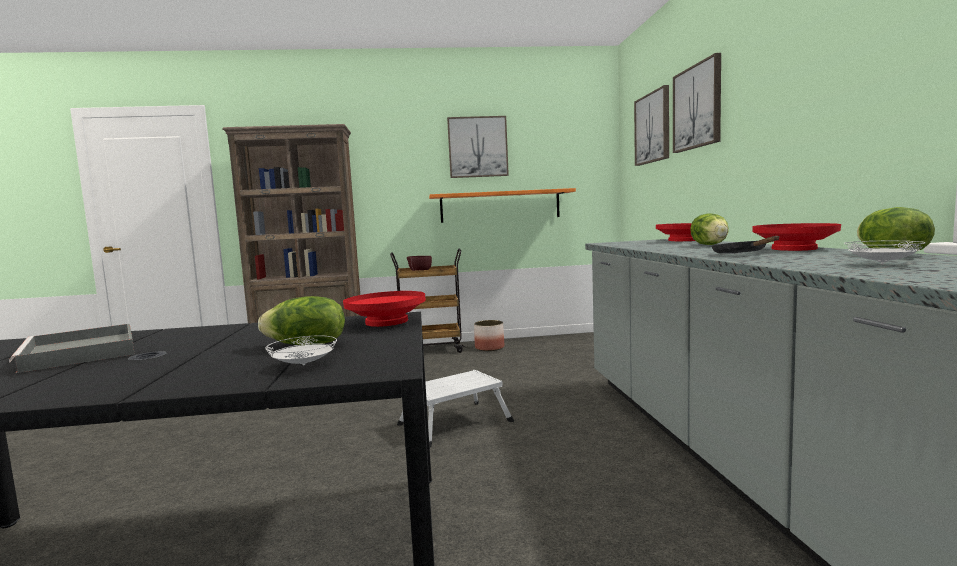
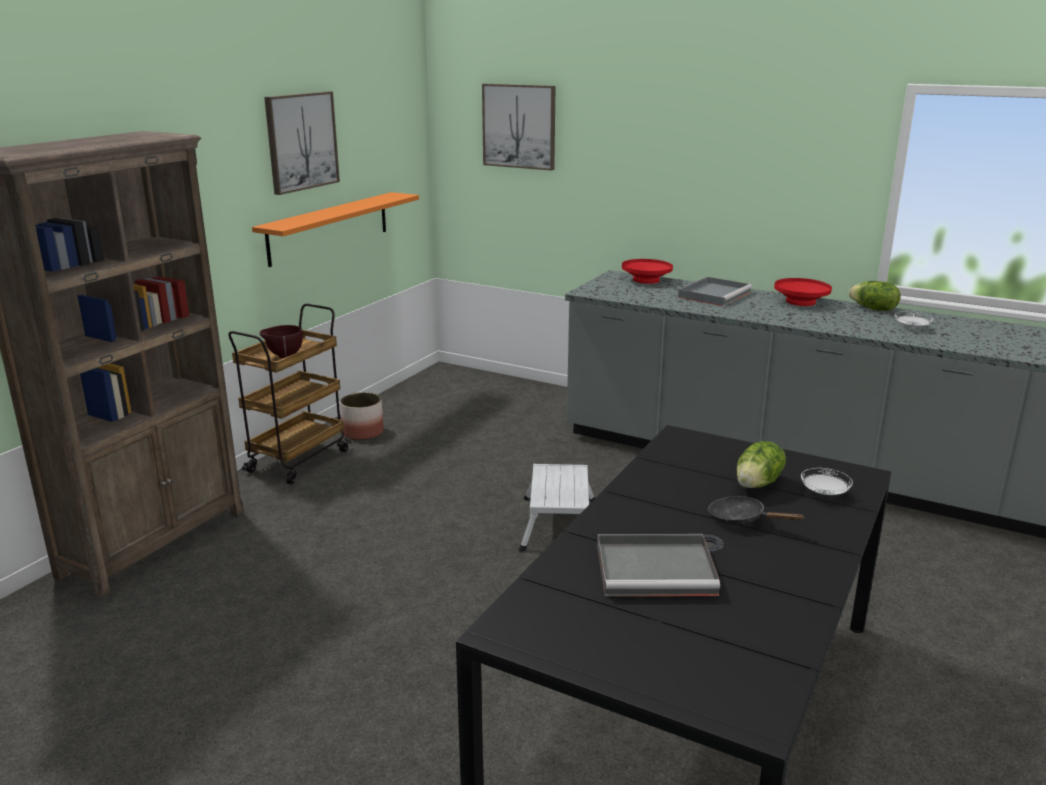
camera: 55 degrees left, 15 degrees up
(386, 322) = (701, 445): red bowl -> none
(697, 107) = (610, 128): picture -> none
(710, 245) = (714, 294): lettuce -> grey tray
(742, 254) = (806, 318): black frying pan -> black frying pan (741, 519)

